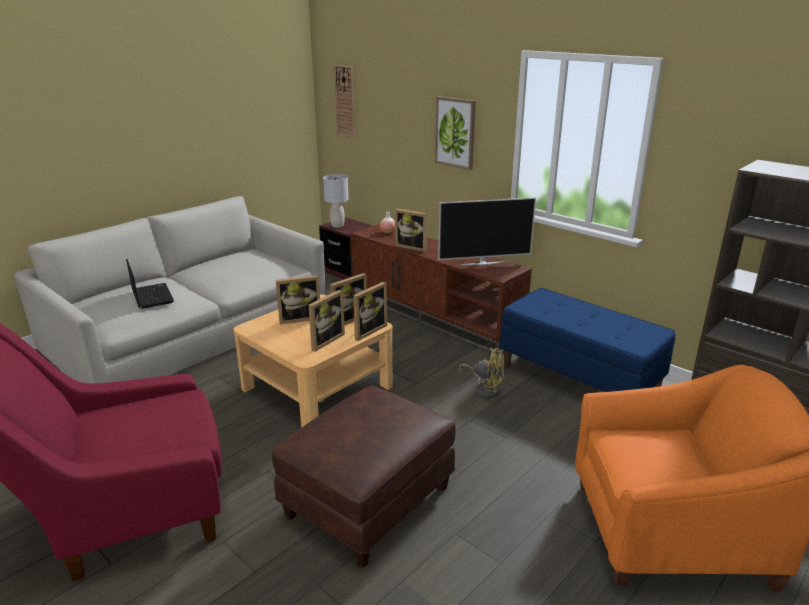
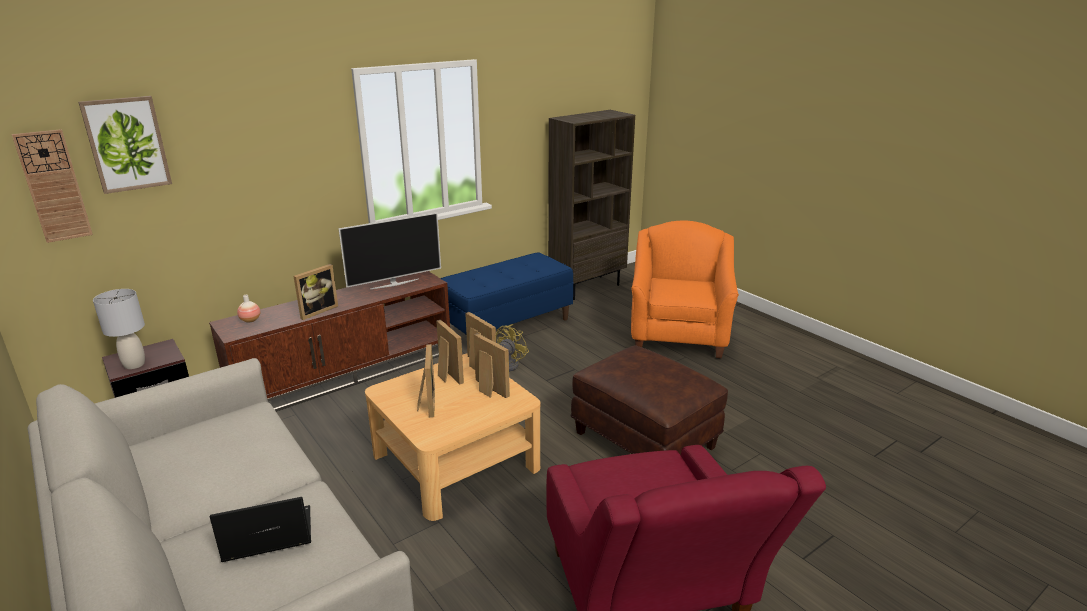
camera: 80 degrees left, 0 degrees up
(455, 132) = (284, 172): picture -> picture (127, 144)
(483, 263) = (394, 284): television -> television turned 60 degrees clockwise

